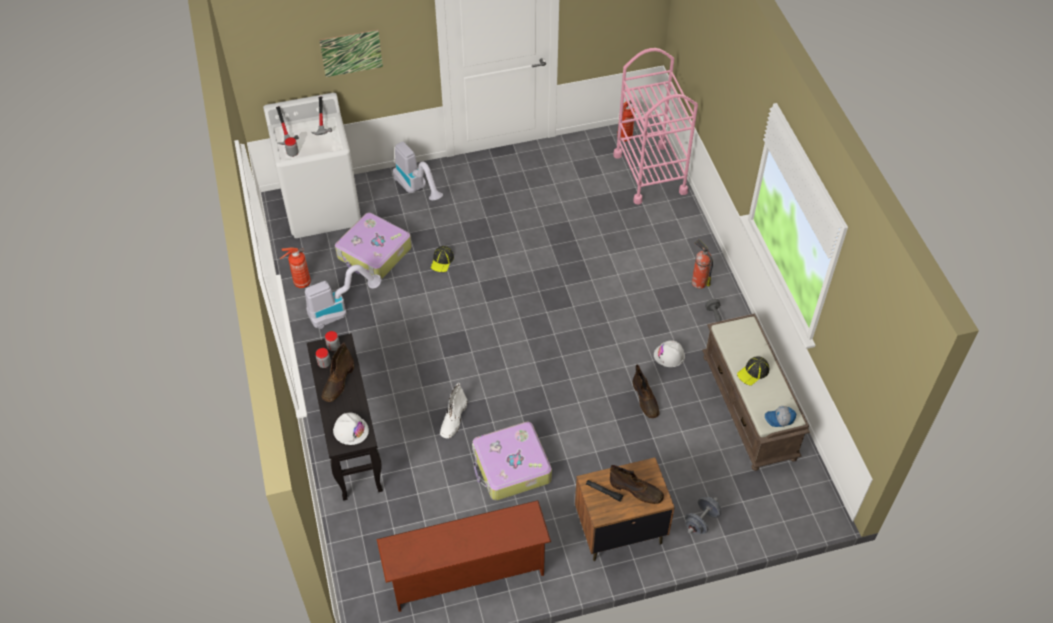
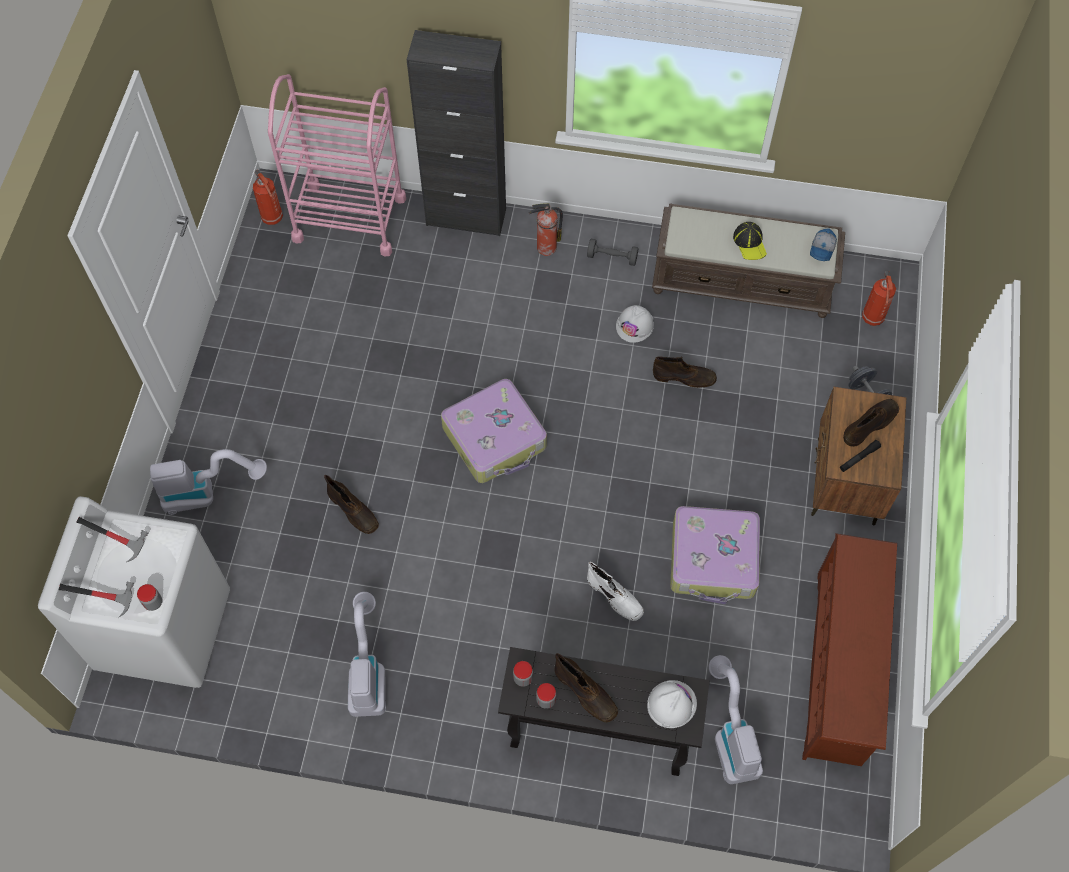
camera: 65 degrees left, 10 degrees up
(301, 283) = (290, 707): fire extinguisher -> fire extinguisher (872, 319)
(351, 53) = (61, 431): picture -> none
(374, 253) = (292, 591): suitcase -> suitcase (495, 438)
(385, 522) = (730, 735): none -> vacuum cleaner
(442, 261) = (354, 511): cap -> brown boot
(693, 231) = (466, 217): none -> black cabinet

